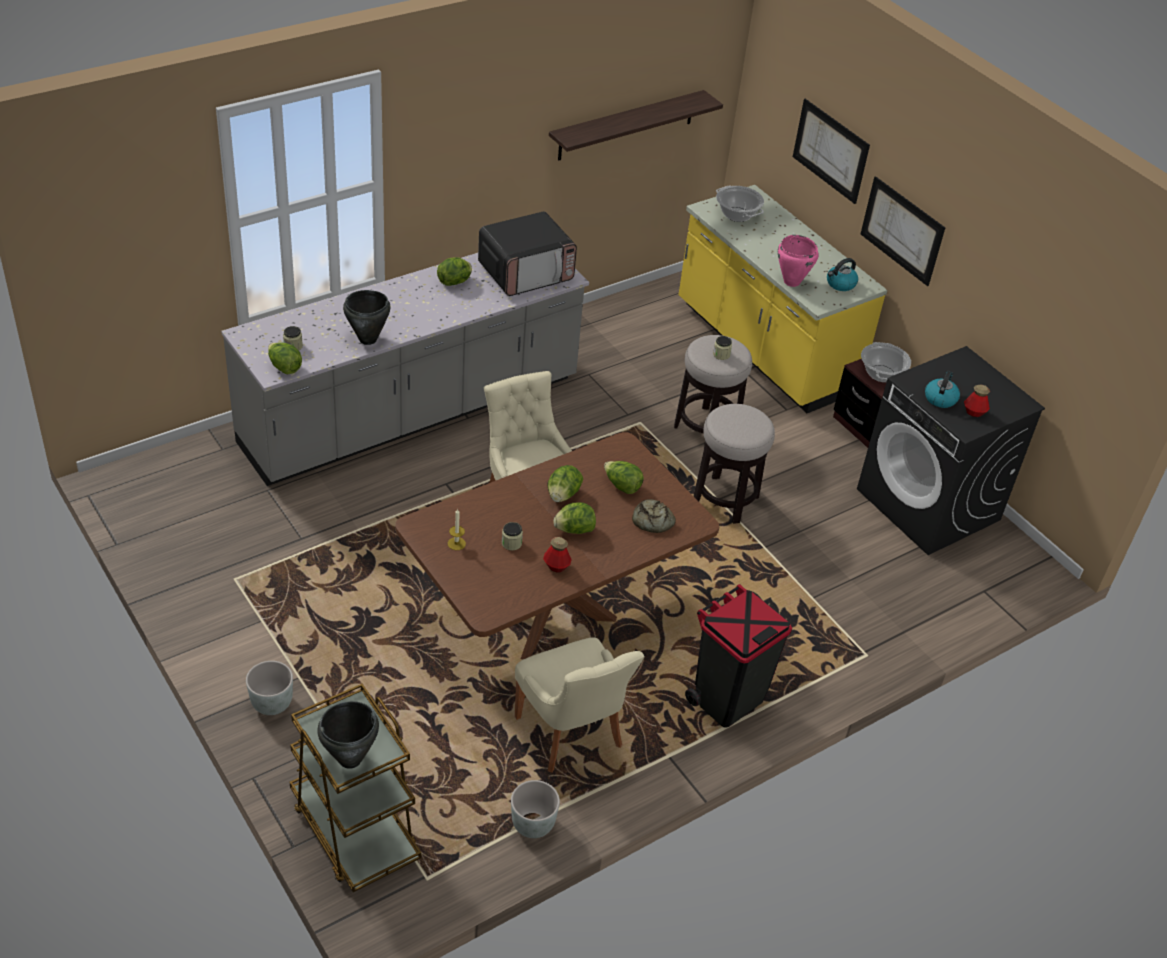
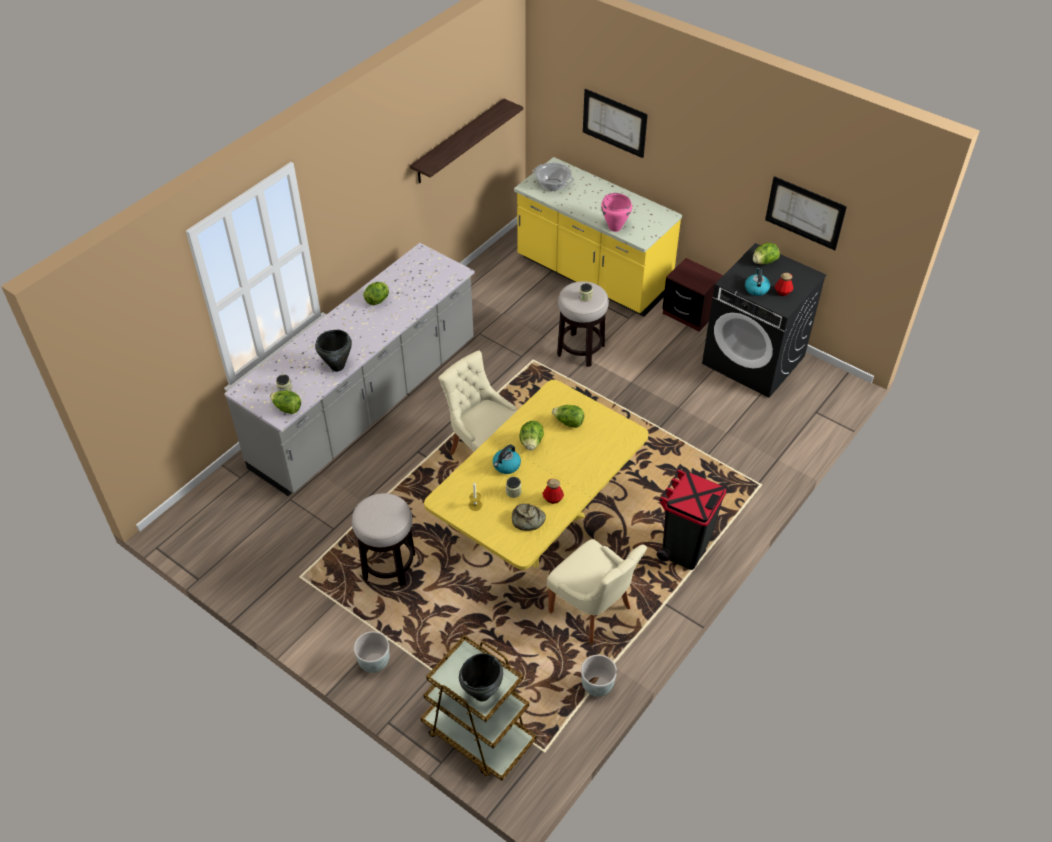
camera: 15 degrees left, 5 degrees up
(526, 273) = (426, 277): microwave -> none
(551, 616) = (538, 528): brown dining table -> yellow dining table
(574, 530) = (551, 467): lettuce -> lettuce (764, 262)
(652, 521) = (601, 442): bread -> bread (527, 520)
(725, 500) = (617, 400): stool -> stool (389, 566)
(840, 284) = (648, 219): kettle -> kettle (506, 466)
(882, 374) = (694, 276): cooking pot -> none
(902, 230) = (686, 171): picture -> picture (805, 213)

